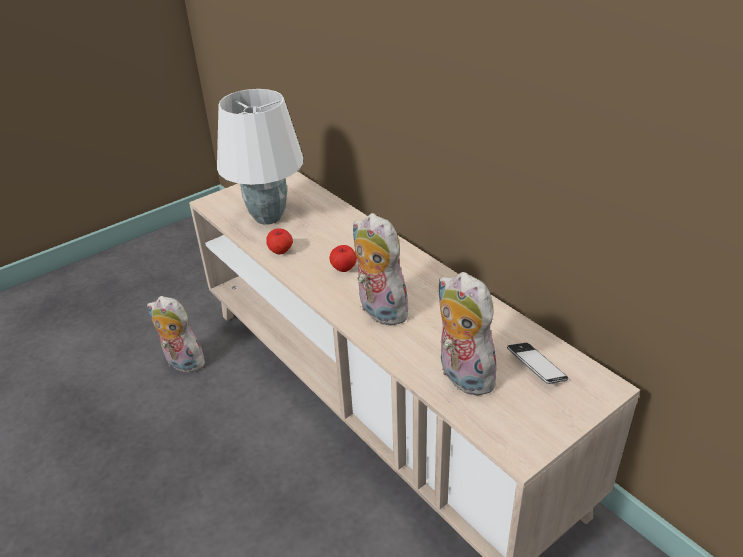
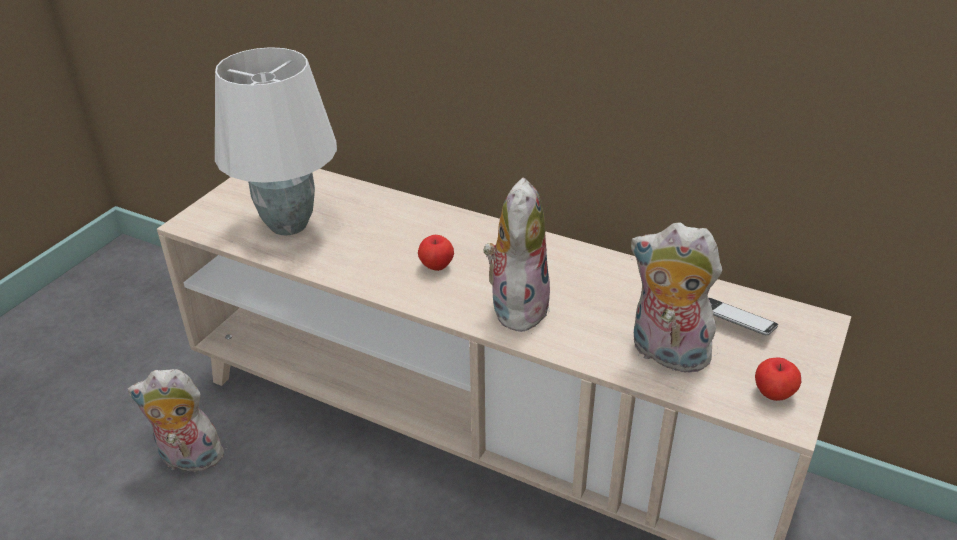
camera: 25 degrees left, 0 degrees up
(281, 251) = (338, 263): apple -> apple (773, 393)
(378, 310) = (516, 305): plush toy -> plush toy turned 75 degrees clockwise

